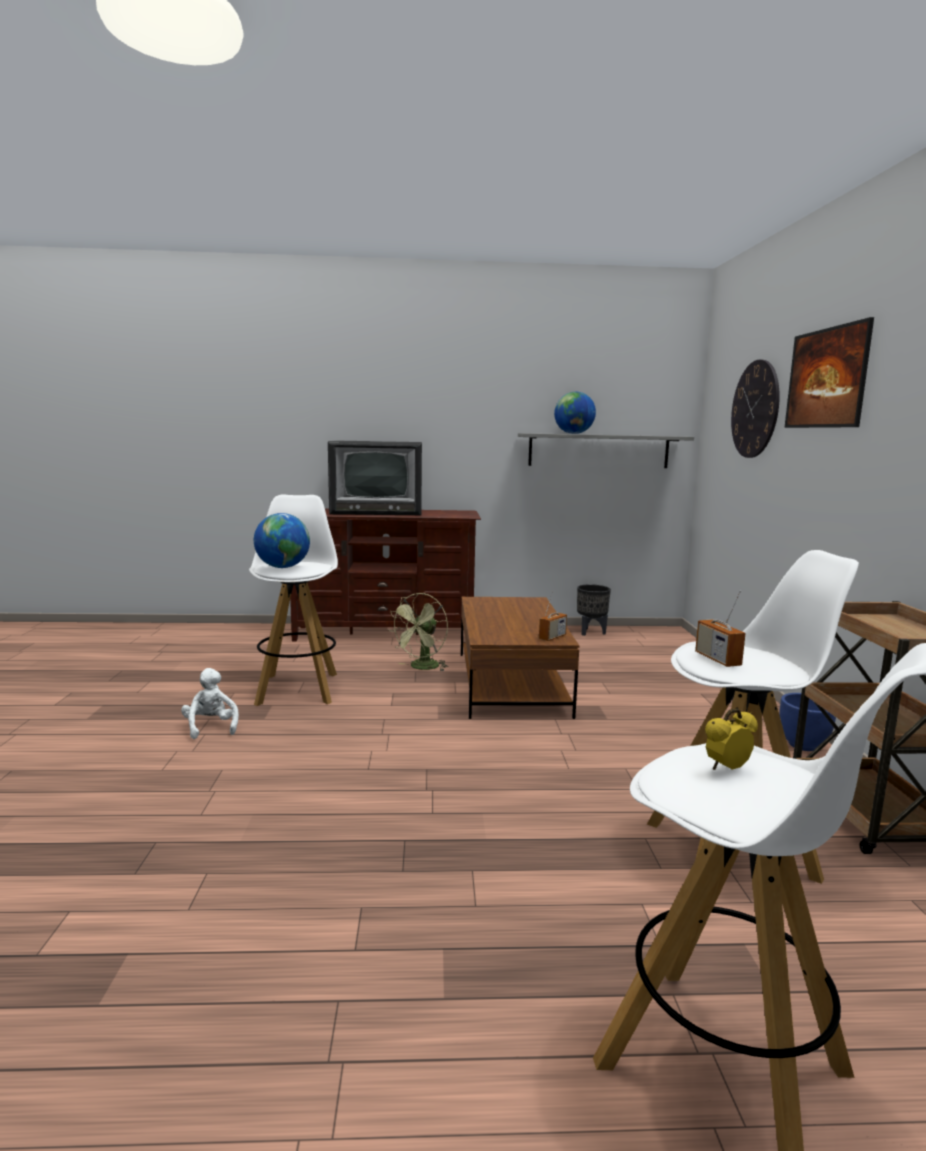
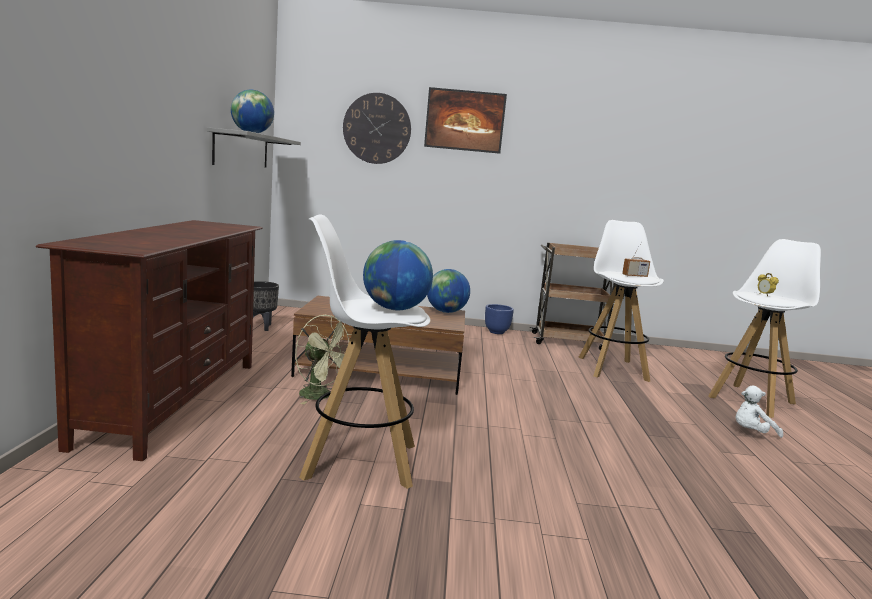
camera: 85 degrees left, 0 degrees up
(211, 727) = (476, 515): white plush toy -> white plush toy (752, 433)
(378, 511) = (163, 233): television -> none
(552, 637) = (446, 312): radio -> globe

